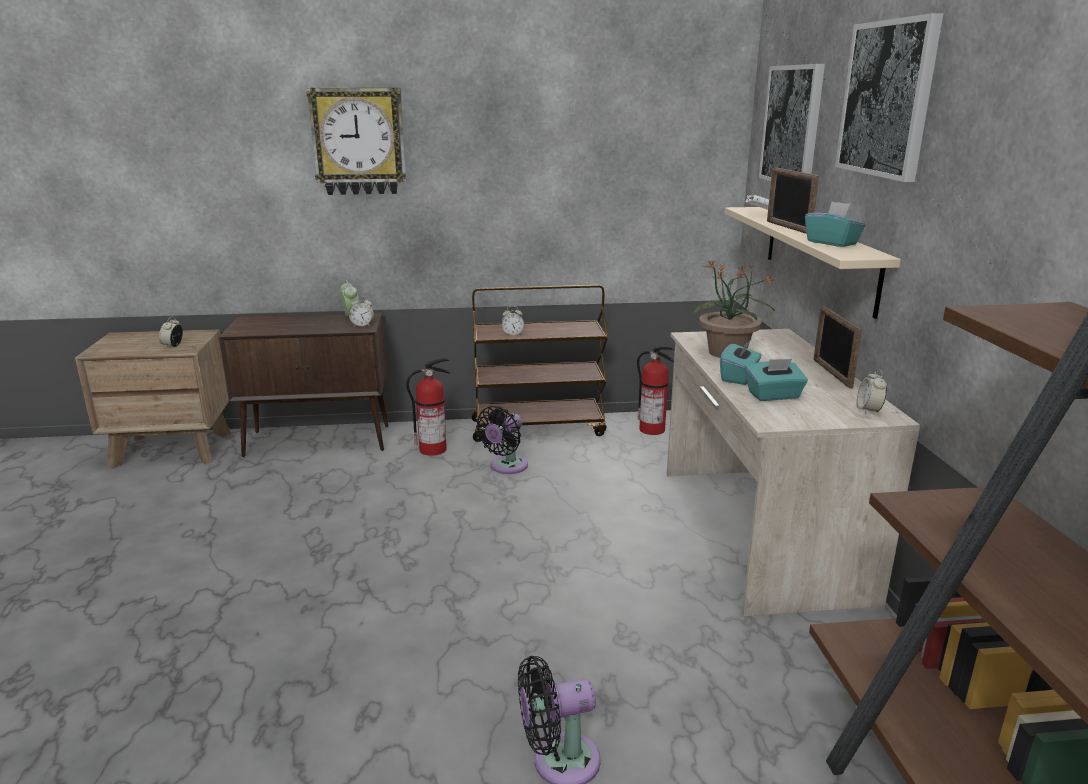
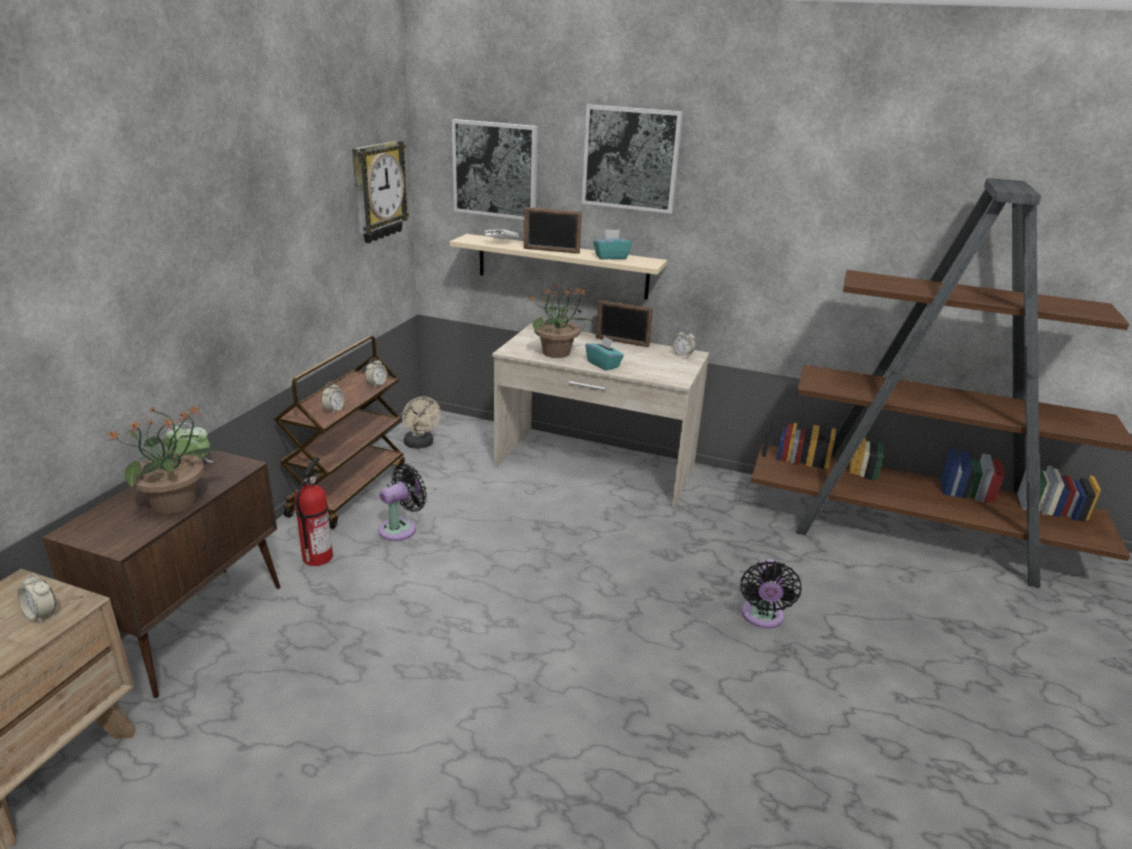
camera: 65 degrees left, 5 degrees up
(297, 328) = (175, 502): none -> potted plant
(359, 142) = (143, 248): wall clock -> wall clock (377, 191)
(362, 325) = (233, 464): alarm clock -> alarm clock (376, 384)
(506, 467) = (401, 528): black fan -> black fan turned 105 degrees counterclockwise
(653, 430) = (420, 444): fire extinguisher -> beige fan
(774, 396) = (642, 367): turquoise tissue box -> none

